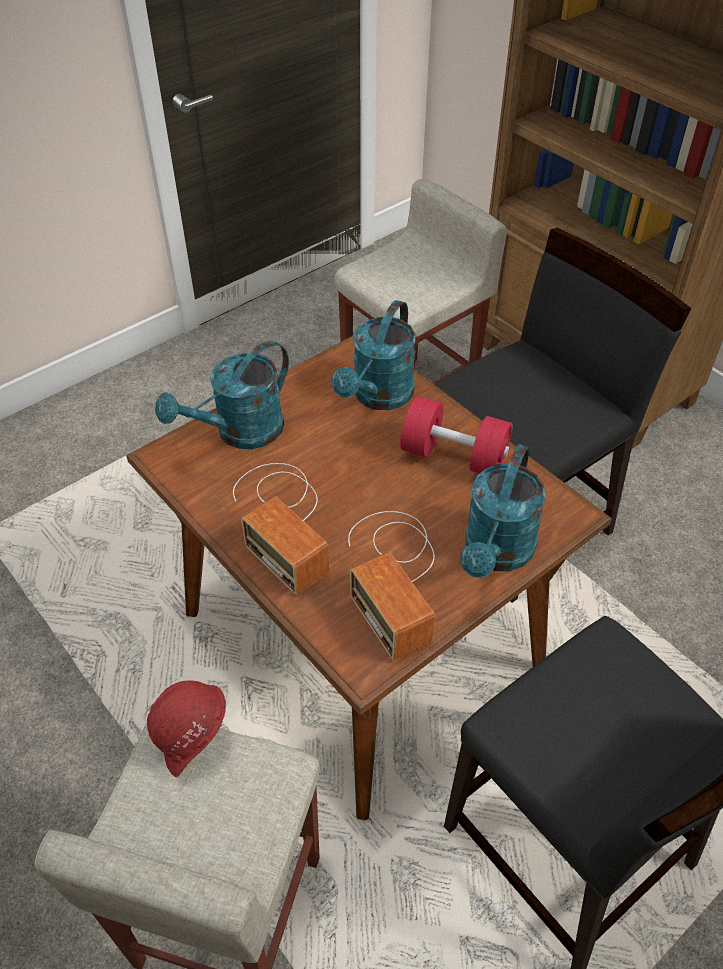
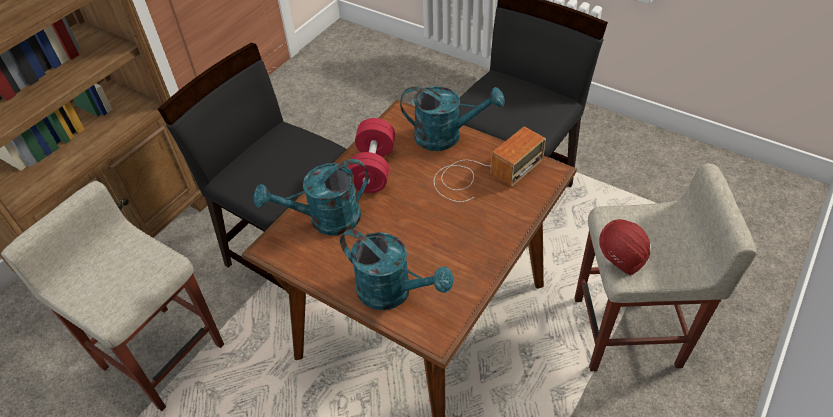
camera: 105 degrees left, 0 degrees up
(283, 520) = (466, 238): radio -> none
(378, 397) = (325, 220): turquoise watering can -> turquoise watering can turned 150 degrees clockwise

